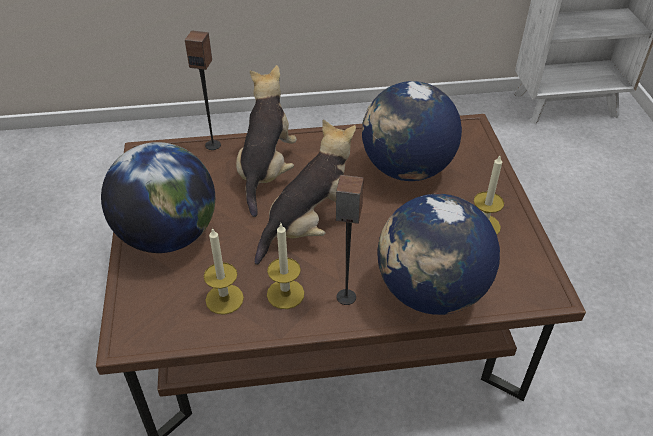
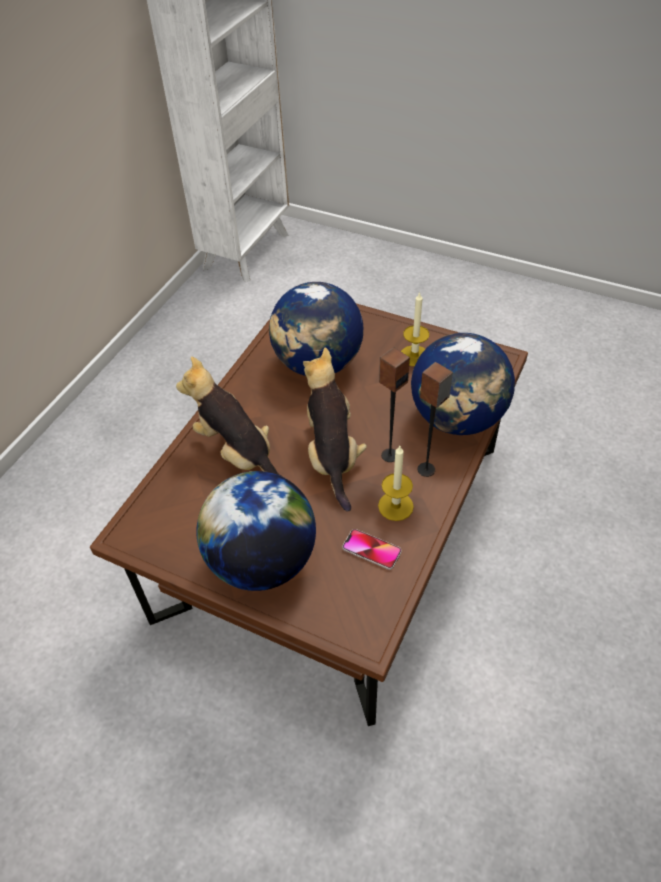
camera: 55 degrees left, 5 degrees up
(213, 145) = (165, 476): speaker -> speaker (389, 455)
(224, 299) = (371, 550): candle -> phone

